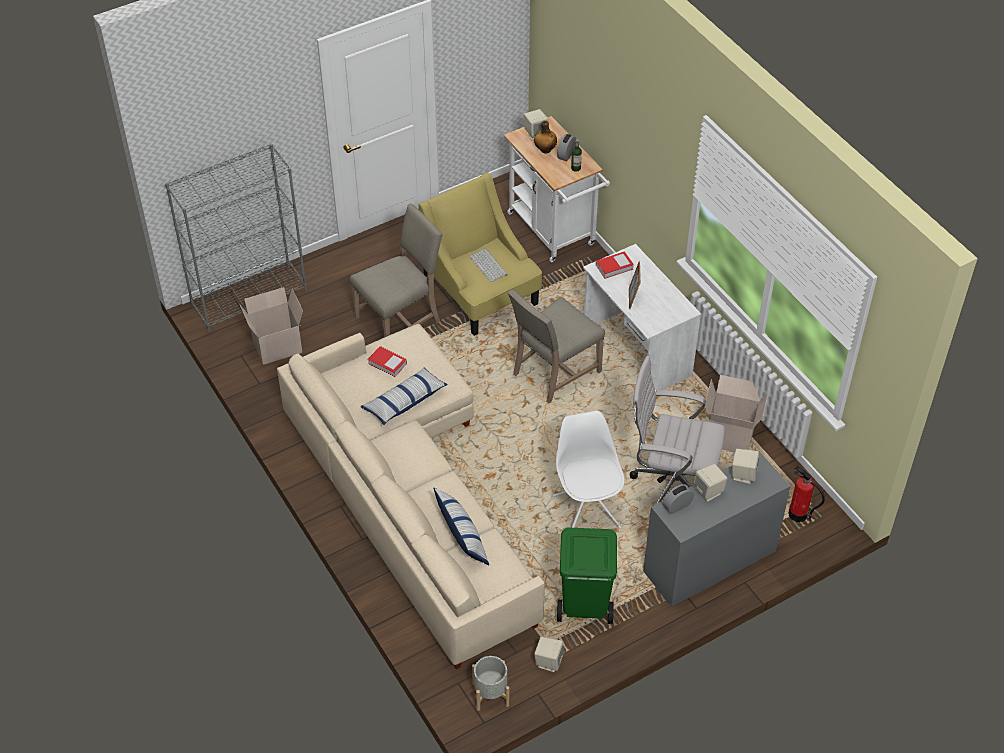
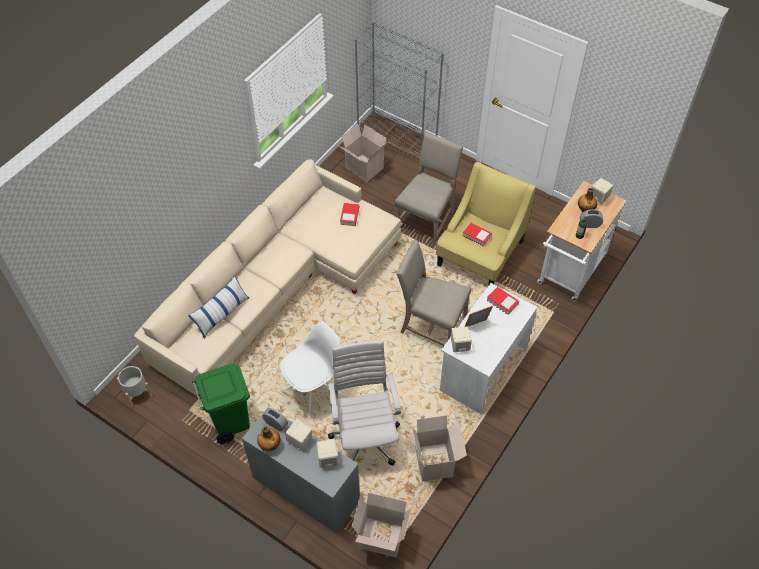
camera: 65 degrees right, 5 degrees up
(400, 319) = (426, 219): beige chair -> beige chair turned 90 degrees counterclockwise
(404, 401) = (322, 238): pillow -> none
(489, 265) = (477, 236): keyboard -> book
(548, 661) = (175, 417): beige speaker -> beige speaker (460, 345)
(701, 519) = (270, 445): none -> bottle
(798, 514) = (380, 538): fire extinguisher -> cardboard box

